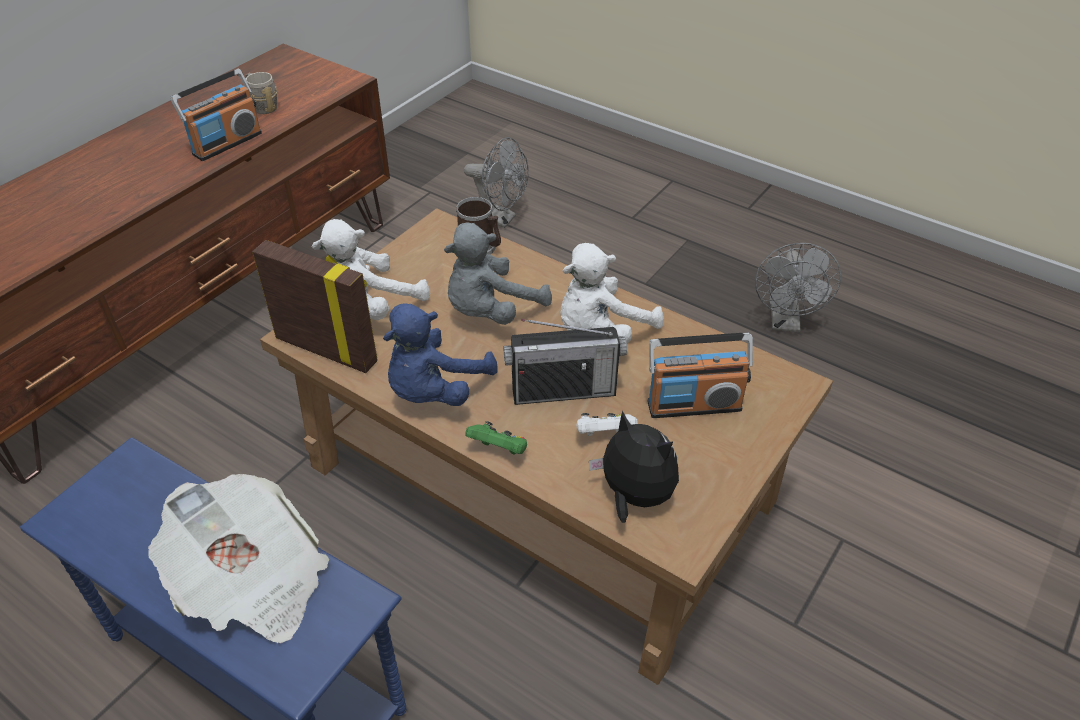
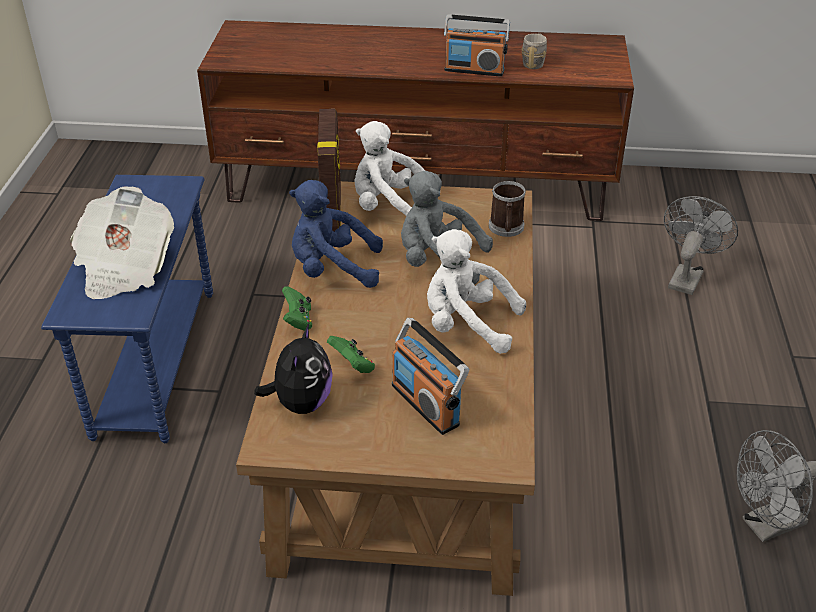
camera: 60 degrees right, 5 degrees down
(500, 218) = (686, 276): grey fan -> grey fan turned 150 degrees counterclockwise
(563, 391) = (383, 329): radio -> none
(604, 435) = (353, 366): white game controller -> green game controller

